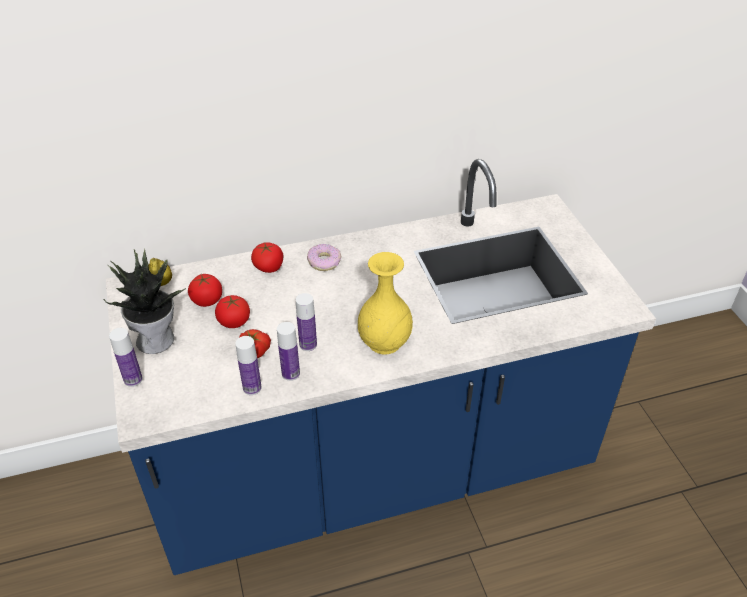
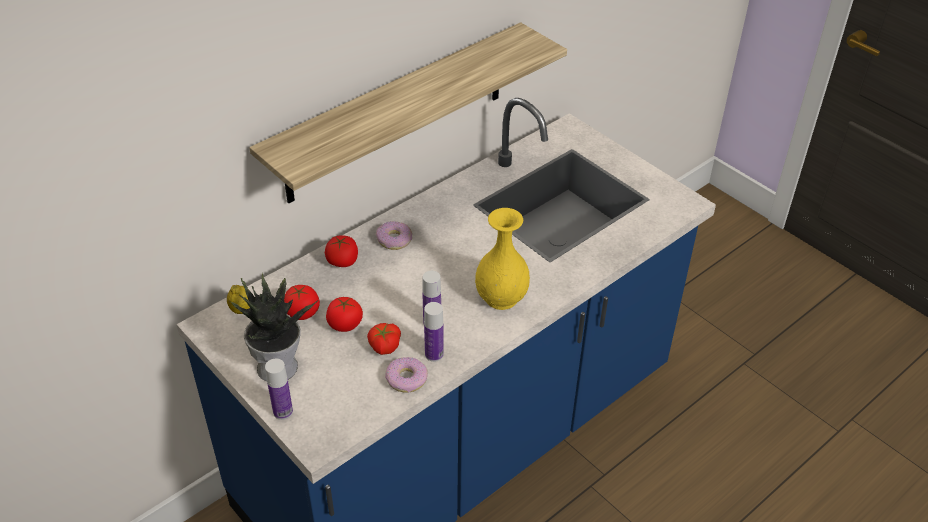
camera: 25 degrees left, 0 degrees up
(252, 388) = (406, 379): bottle -> donut
(354, 145) = (397, 113): none -> shelf

